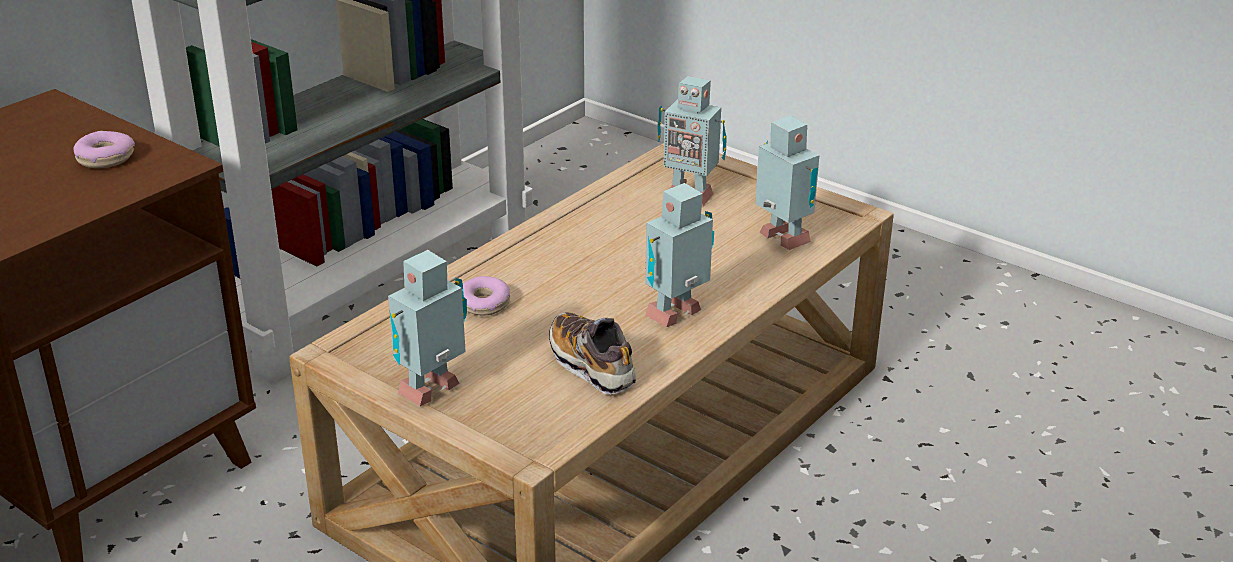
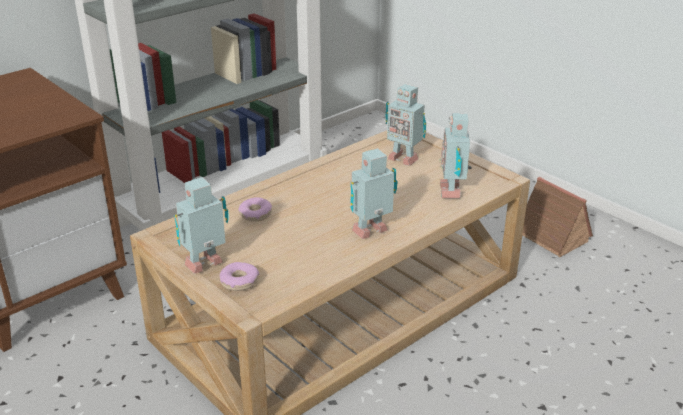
camera: 10 degrees right, 0 degrees up
(106, 158) = (39, 108): donut -> donut (239, 281)
(591, 365) = (307, 258): shoe -> none
(782, 240) = (452, 191): toy robot -> toy robot turned 150 degrees counterclockwise
(909, 299) = (549, 236): none -> toy house

